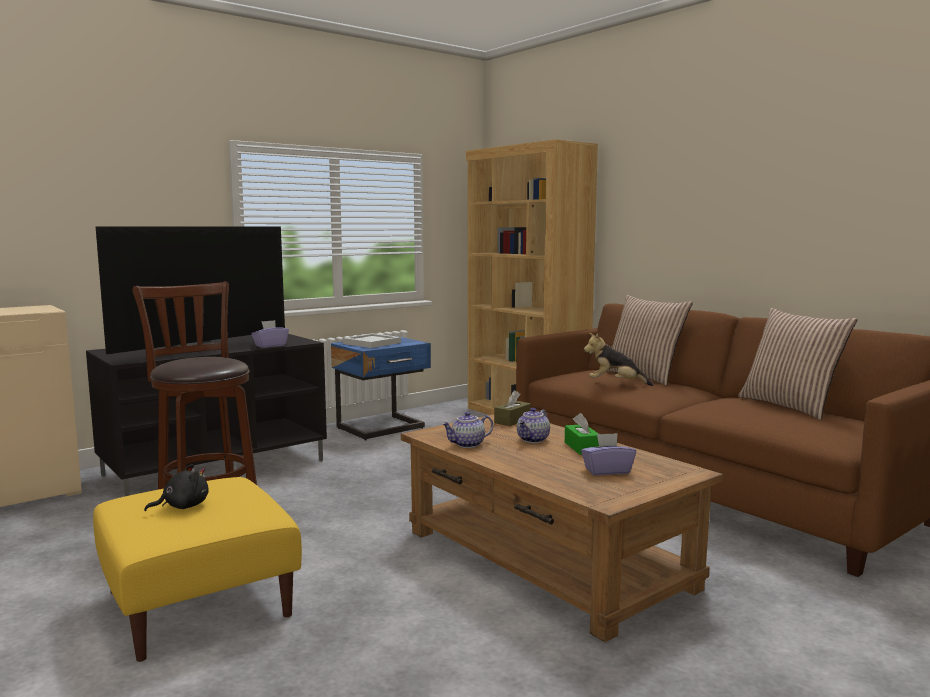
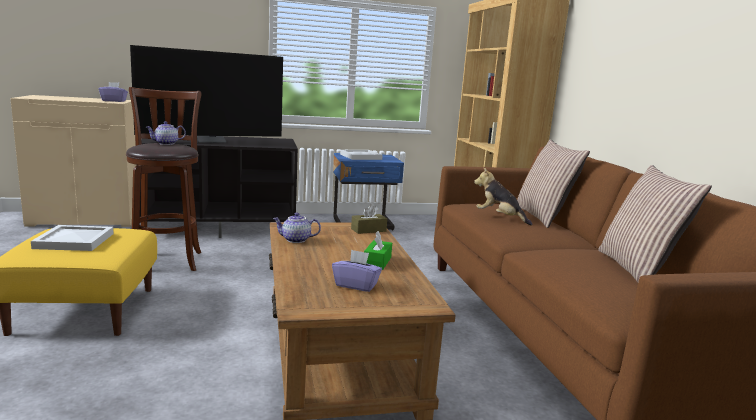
camera: 25 degrees right, 5 degrees up
(182, 507) = (74, 240): black plush toy -> white tray
(270, 346) = (257, 145): purple tissue box -> purple tissue box (114, 101)
(533, 440) = (352, 247): teapot -> teapot (166, 143)

